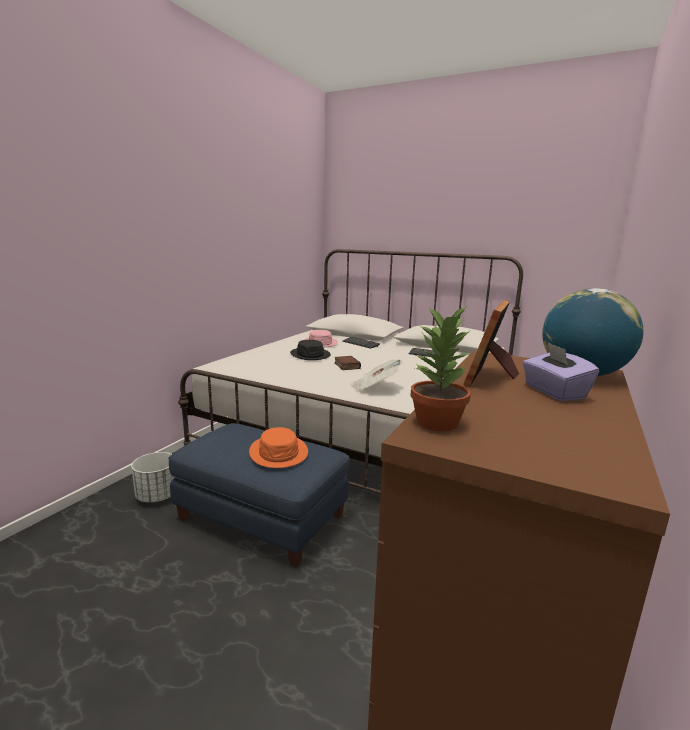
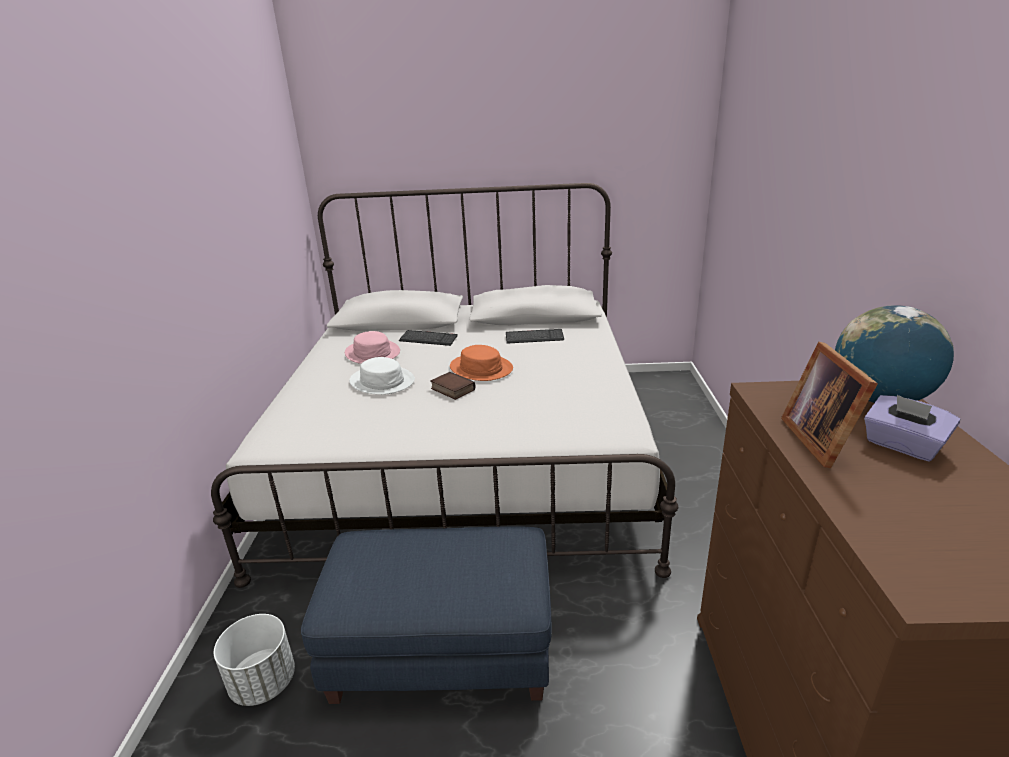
camera: 25 degrees left, 10 degrees up
(279, 452) = (464, 563): orange hat -> orange hat (481, 368)
(310, 355) = (382, 381): black hat -> white hat
(374, 387) = (526, 420): newspaper -> none
(438, 423) = (900, 557): potted plant -> none

